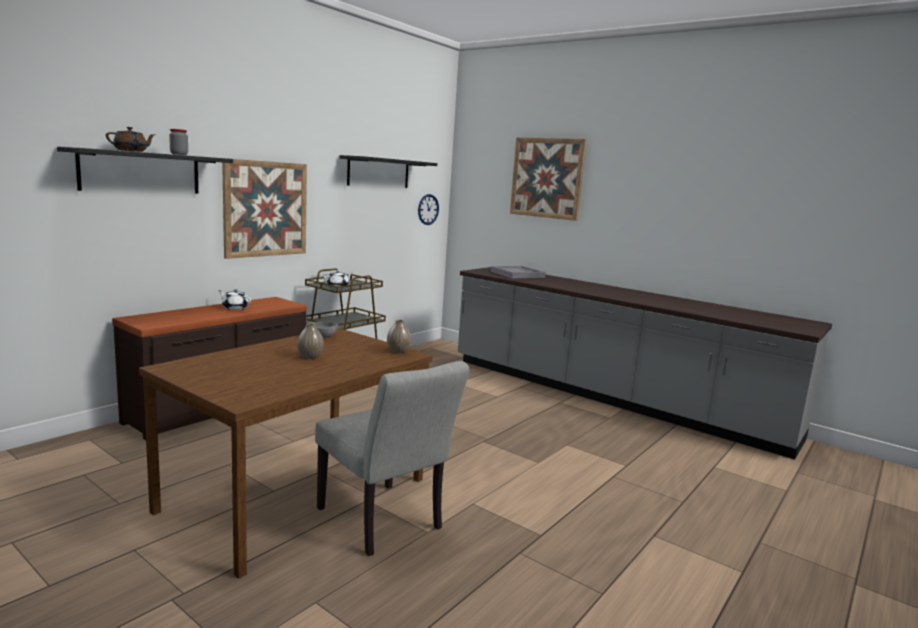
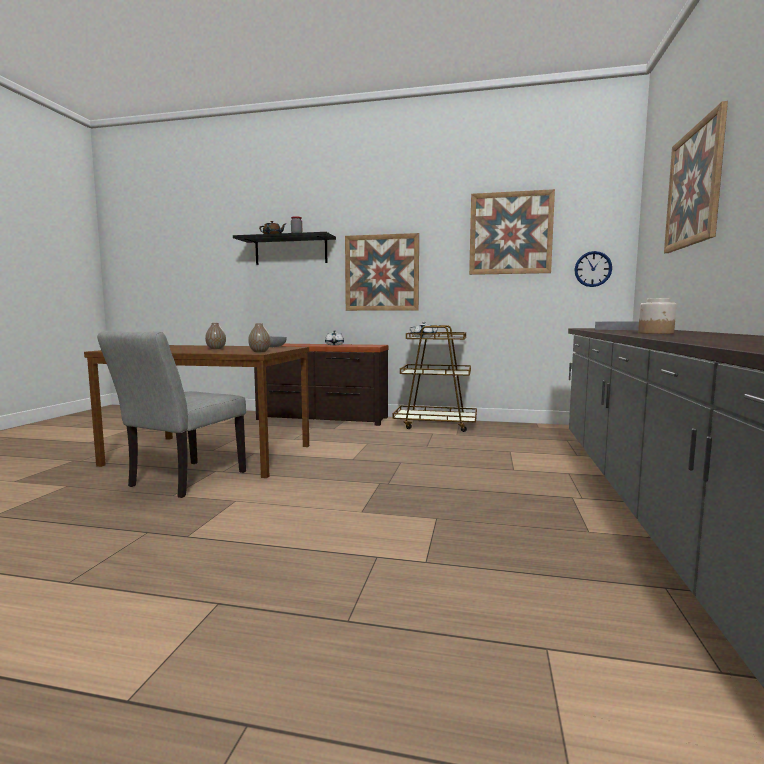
camera: 65 degrees right, 5 degrees down
(378, 172) = (510, 233): black shelf -> picture
(596, 290) = (656, 333): none -> jar

